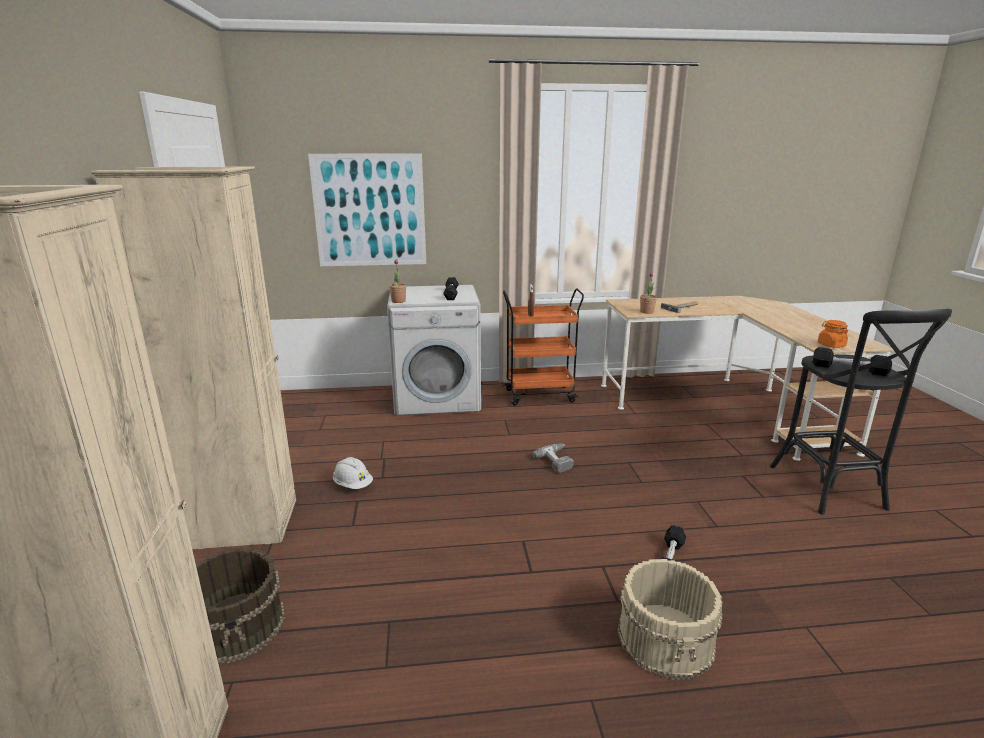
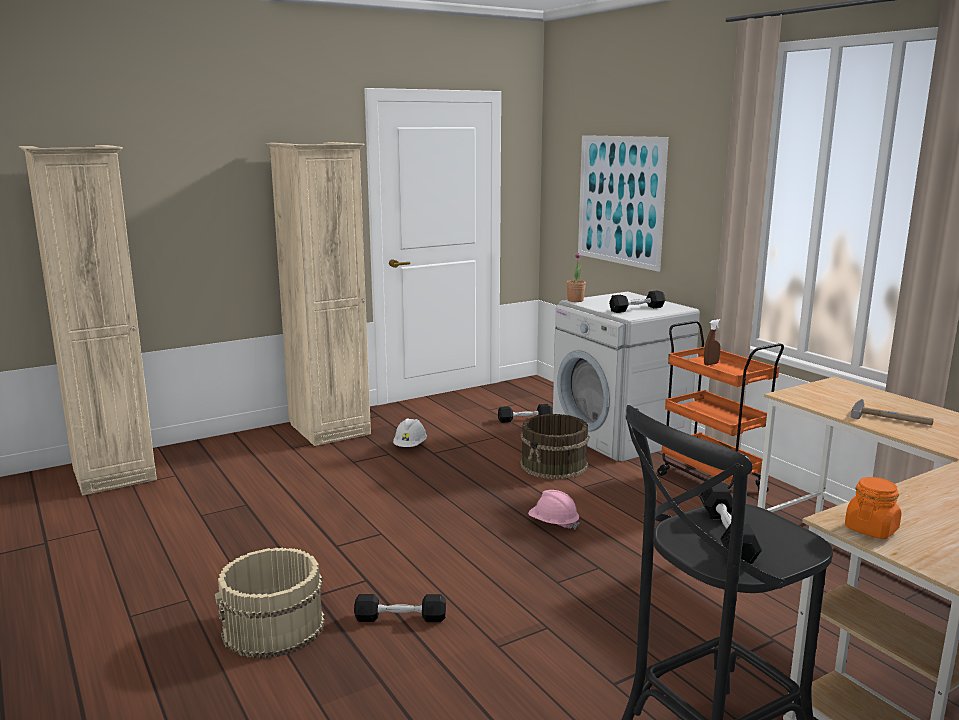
camera: 65 degrees right, 5 degrees down
(238, 624) = (224, 461): brown bucket -> brown bucket (554, 465)
(363, 421) = (524, 419): none -> black dumbbell
(558, 460) = (553, 524): power drill -> pink hard hat
(646, 312) = (813, 401): potted plant -> none

